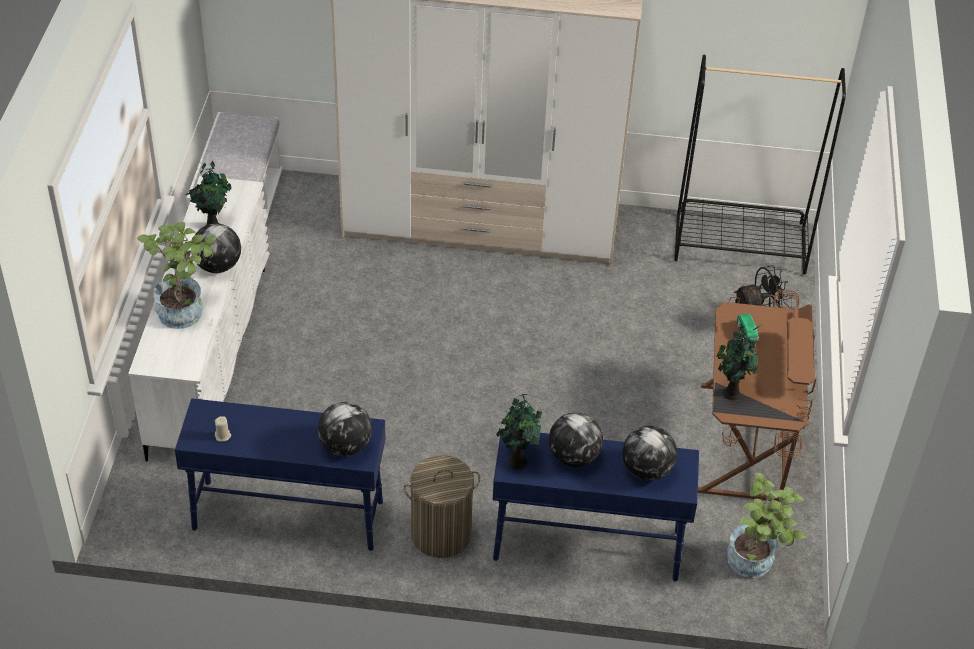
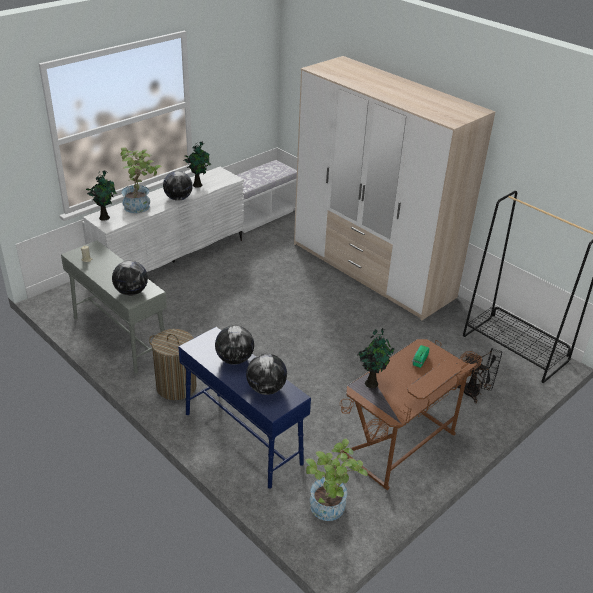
camera: 40 degrees right, 10 degrees down
(288, 514) = (120, 336): blue console table -> grey console table
(517, 460) = (202, 344): potted plant -> potted plant (105, 217)

